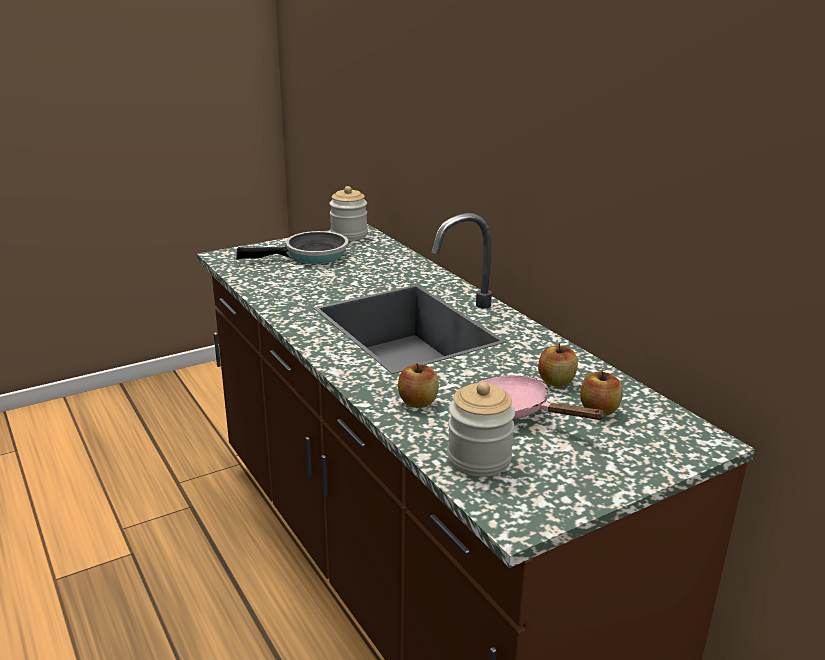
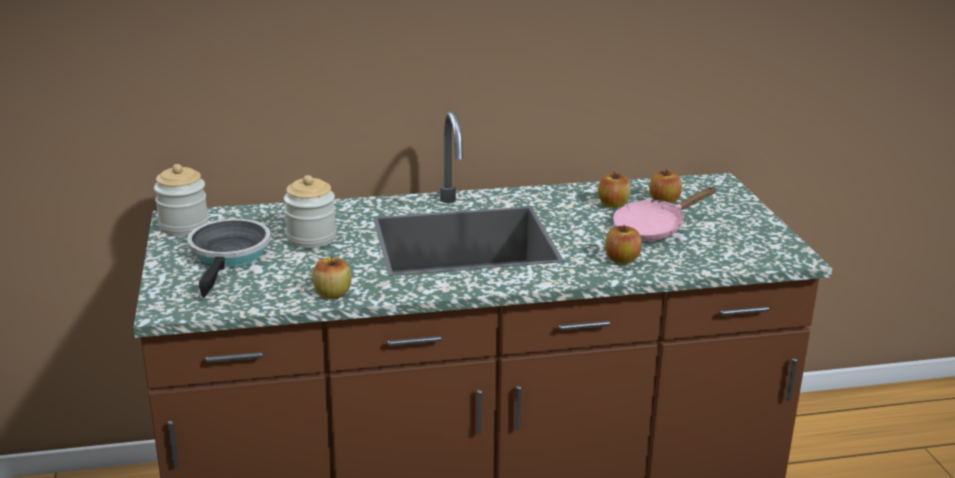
camera: 70 degrees left, 0 degrees up
(270, 295) = (332, 294): none -> apple
(479, 459) = (717, 254): jar -> jar (311, 238)

